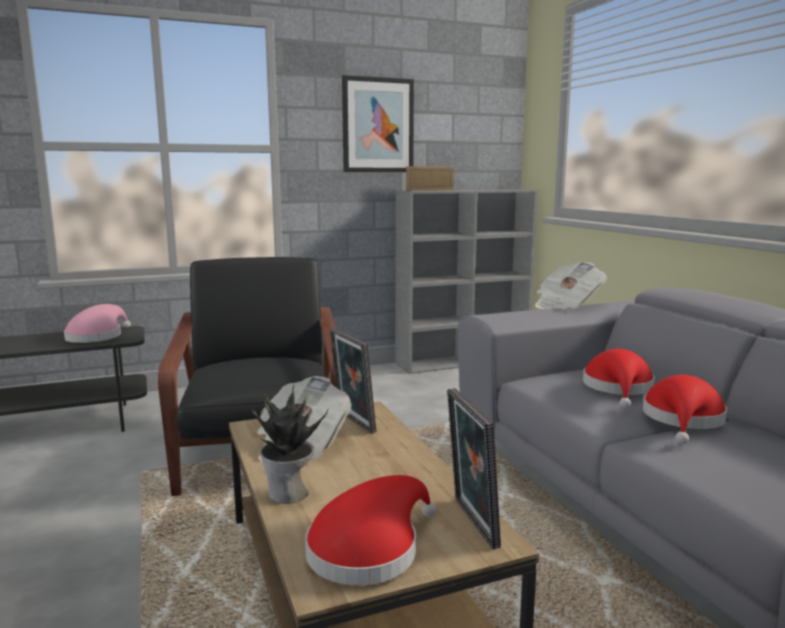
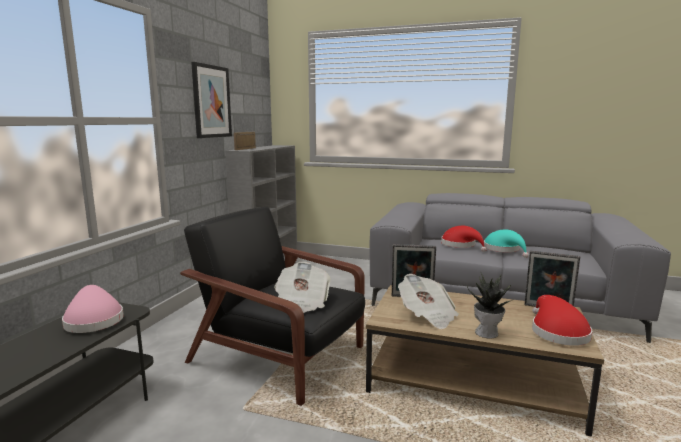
camera: 50 degrees left, 0 degrees up
(566, 305) = (396, 211): newspaper -> newspaper (302, 303)
(683, 420) = (503, 249): red hat -> turquoise hat

